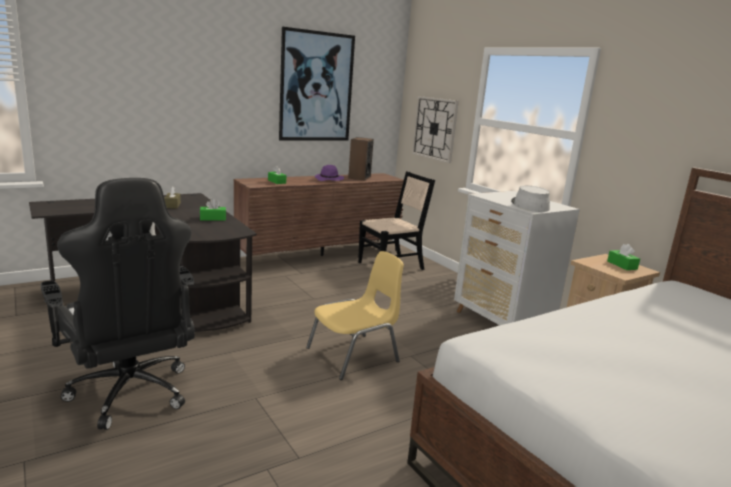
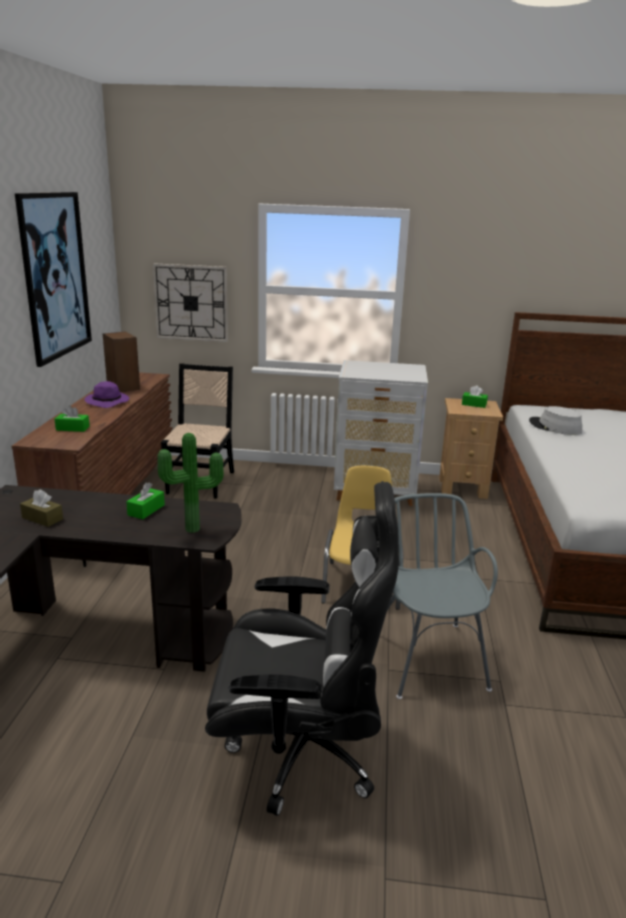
camera: 50 degrees left, 5 degrees up
(202, 231) = (193, 530): none -> potted plant
(294, 410) = (426, 655): none -> grey chair
(529, 205) = (401, 374): grey hat -> grey hat (554, 427)

